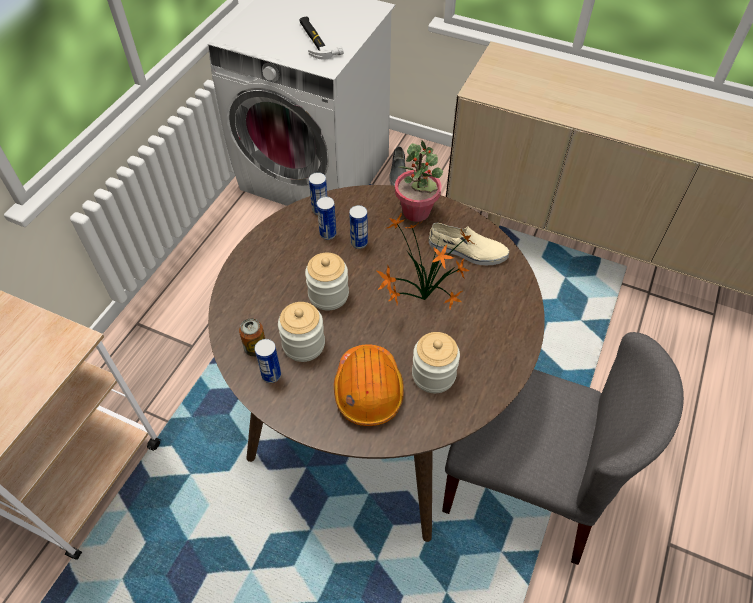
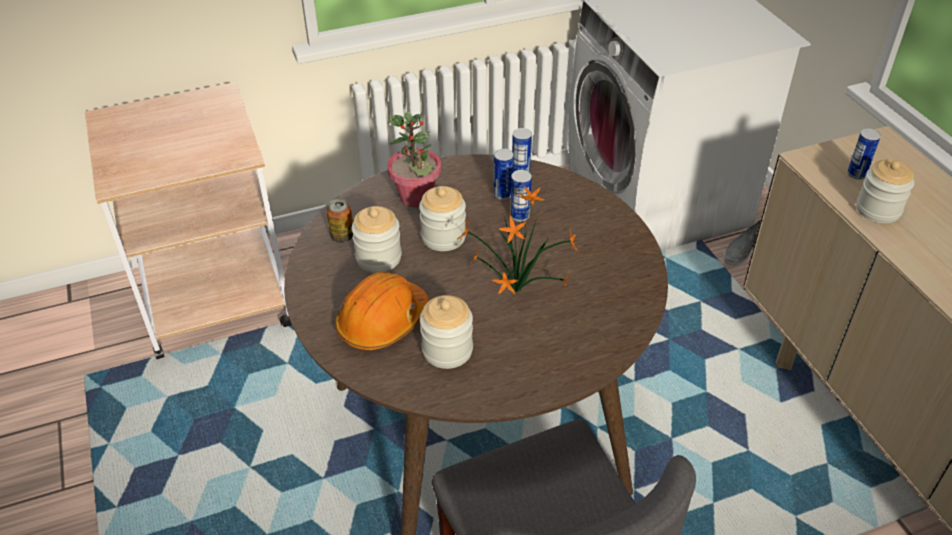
camera: 45 degrees right, 10 degrees down
(271, 375) = (329, 261): can -> can (856, 174)
(316, 40) = (685, 38): hammer -> none
(416, 212) = (604, 224): potted plant -> potted plant (416, 197)
(467, 251) = (608, 282): beige shoe -> none
(547, 102) = (878, 210): none -> jar

